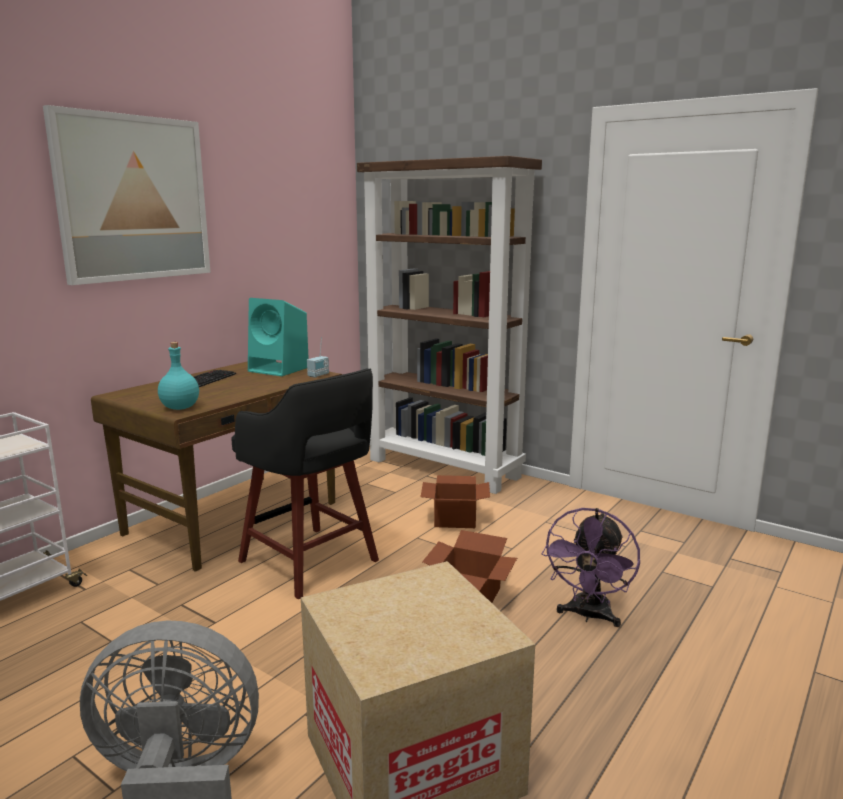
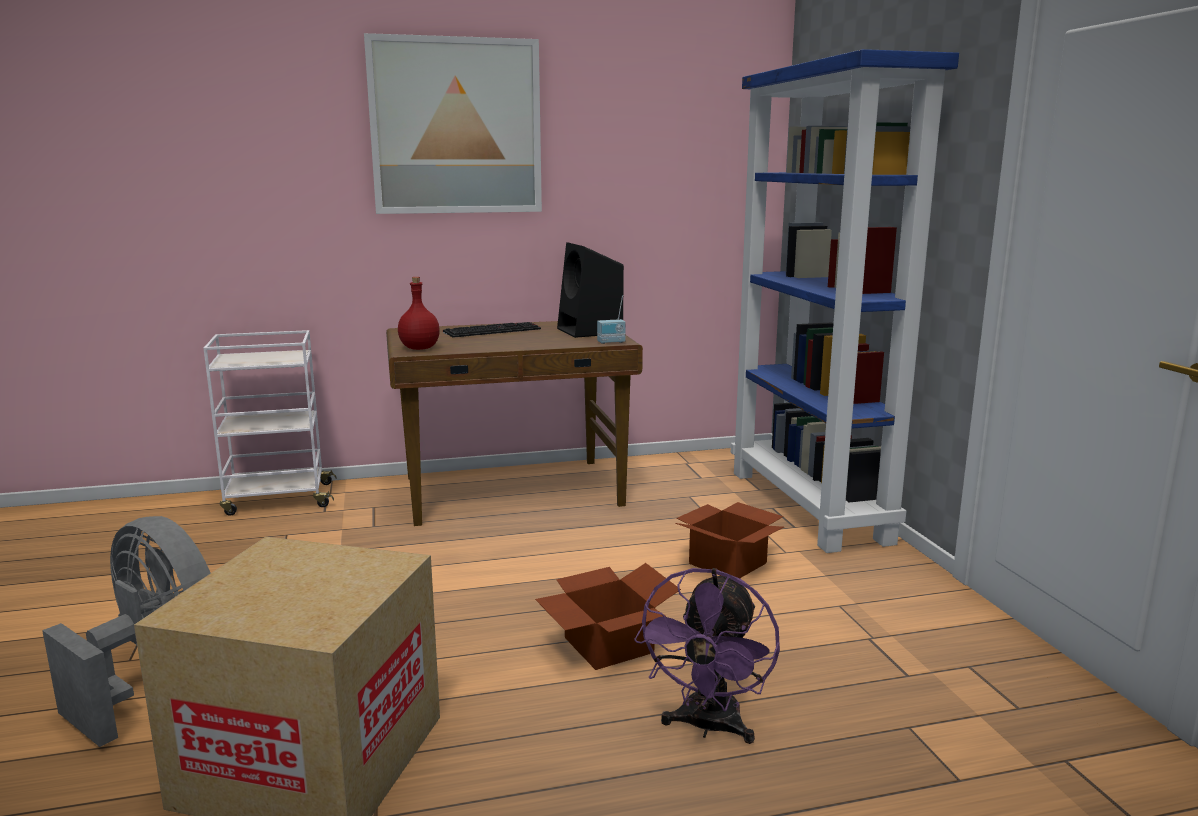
camera: 40 degrees right, 0 degrees up
(180, 408) = (419, 348): turquoise bottle -> red bottle
(280, 369) = (590, 331): turquoise speaker -> black speaker
(311, 563) = (513, 553): black stool -> none
(445, 468) = (809, 506): brown bookcase -> blue bookcase
(588, 616) = (708, 727): purple fan -> purple fan turned 45 degrees counterclockwise

